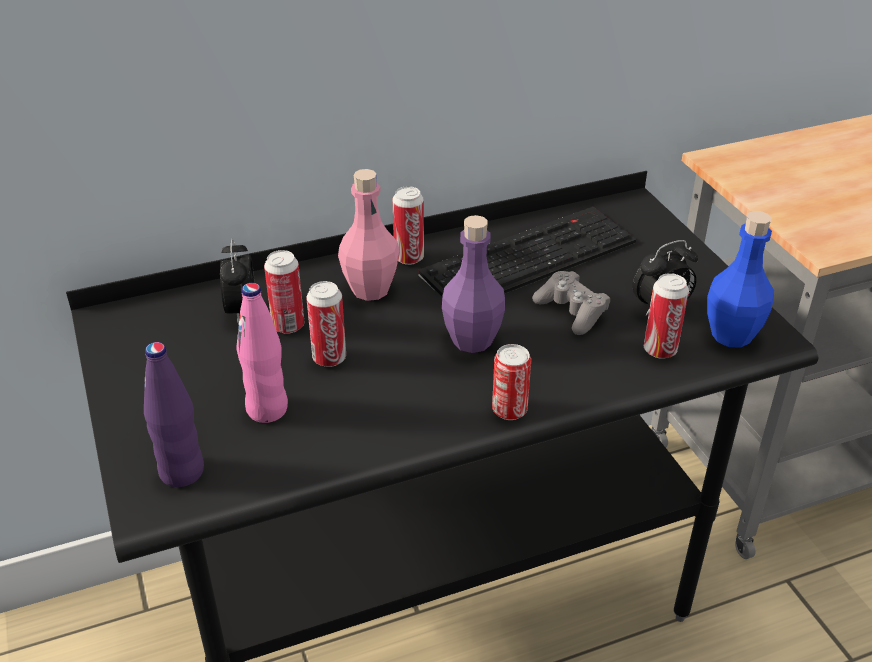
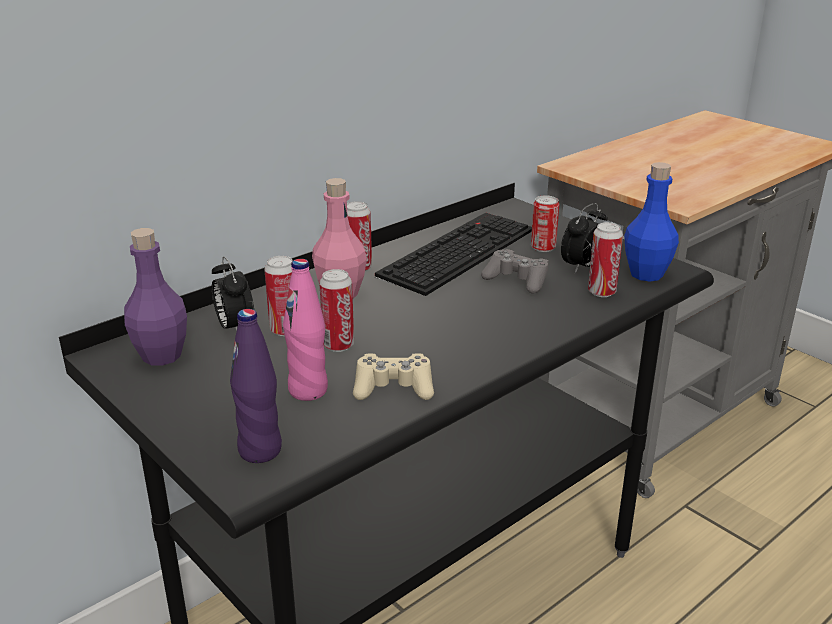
camera: 20 degrees left, 10 degrees down
(352, 428) = (393, 388): none -> beige game controller
(472, 340) = (451, 312): purple bottle -> purple bottle (161, 356)
(509, 410) = (515, 350): can -> can (543, 248)

